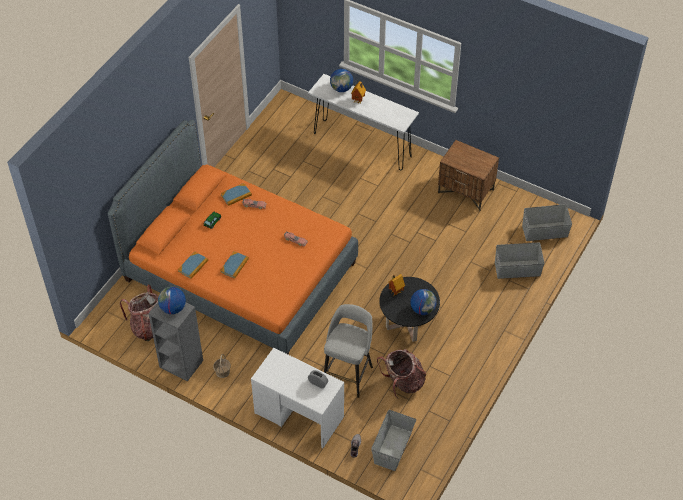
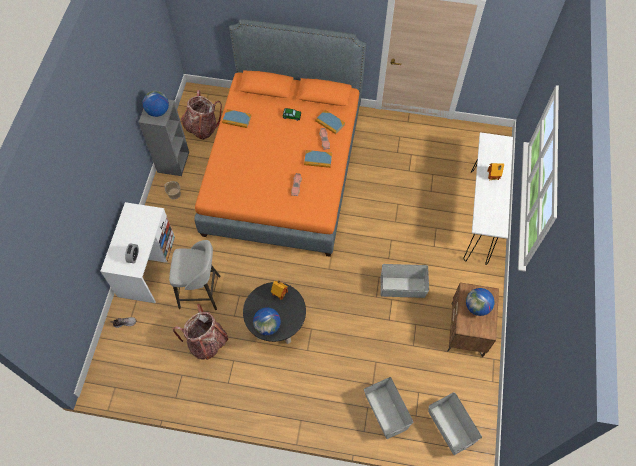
camera: 70 degrees right, 10 degrees up
(234, 265) = (248, 149): book -> book (318, 160)
(341, 88) = (500, 158): globe -> globe (477, 307)
(393, 447) = (133, 355): grey storage box -> grey storage box (402, 287)

